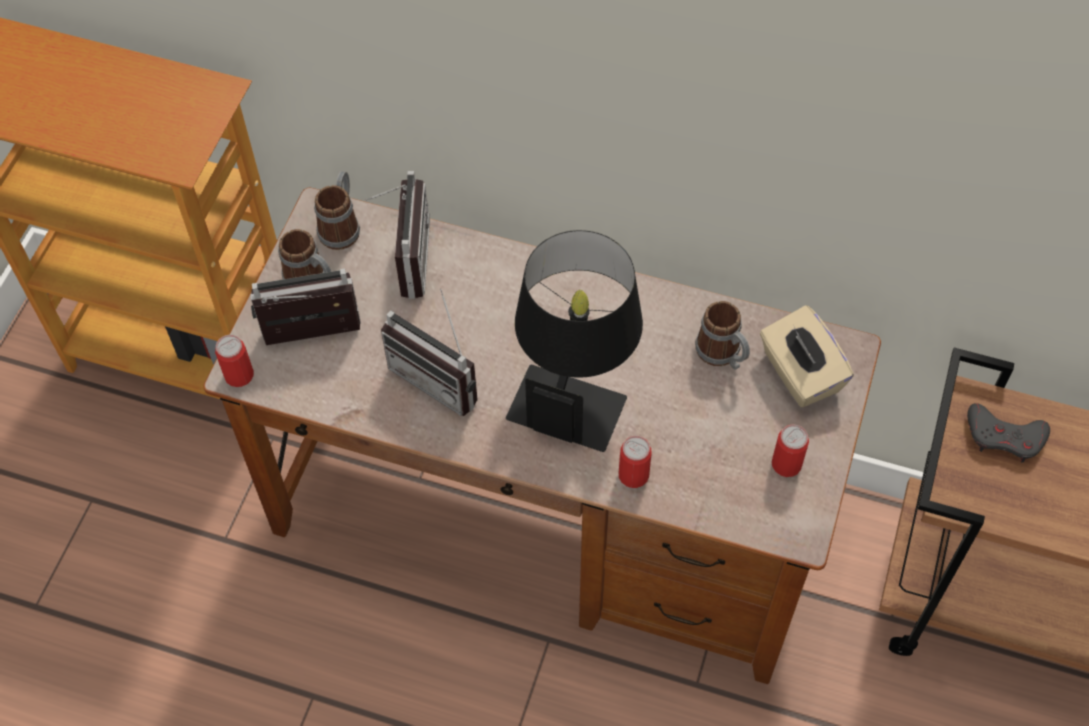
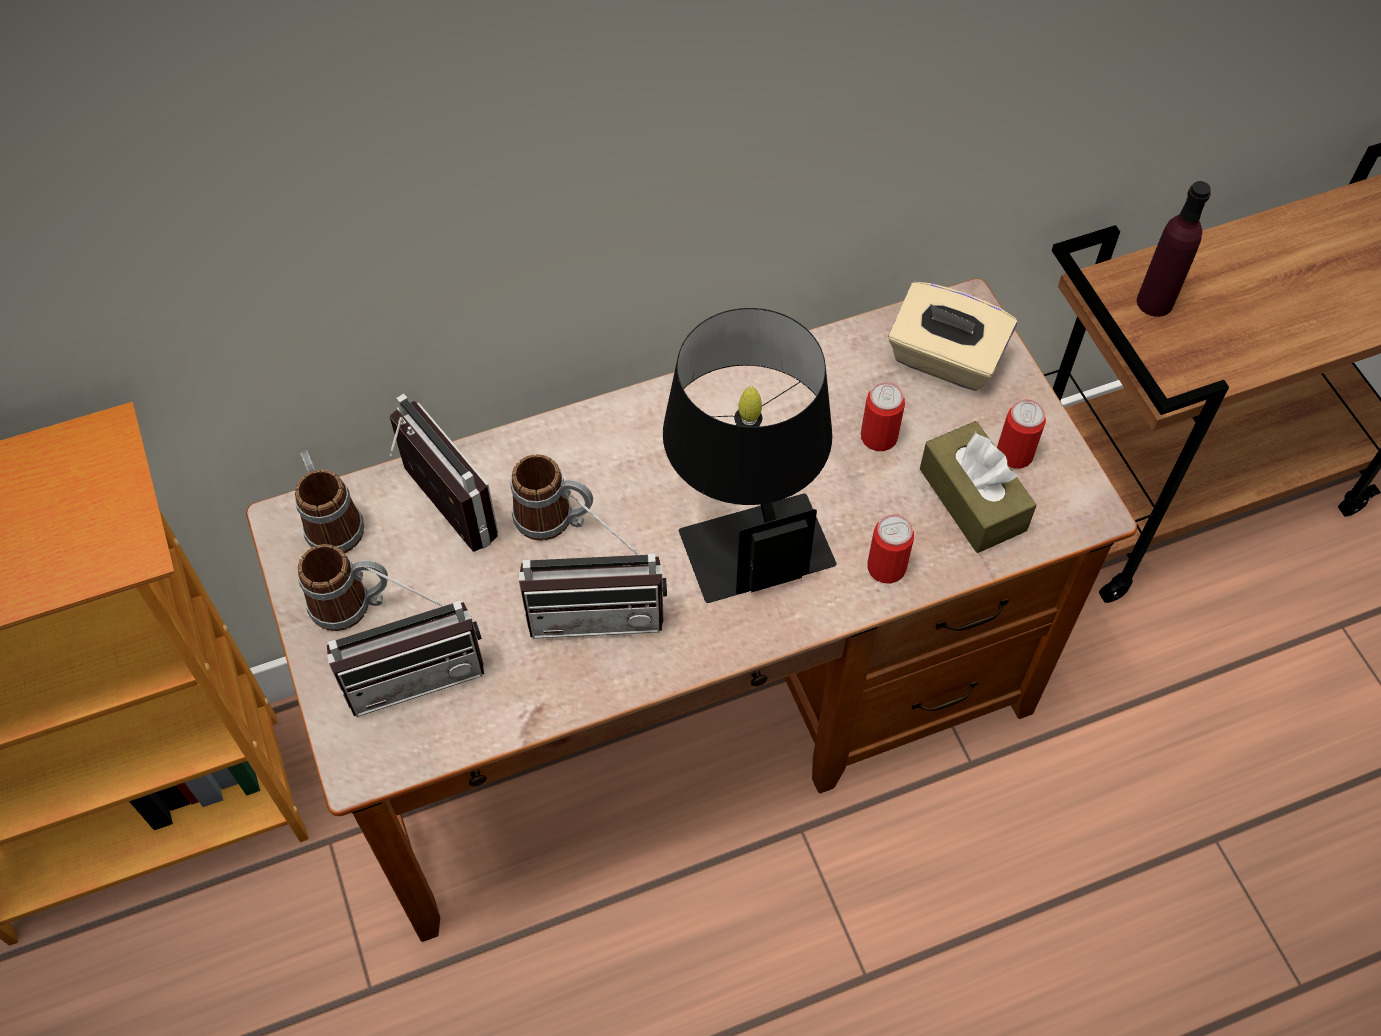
camera: 40 degrees left, 0 degrees up
(239, 375) = (363, 767): can -> can (879, 437)
(312, 340) = (414, 668): radio -> radio turned 150 degrees counterclockwise
(723, 355) = (857, 390): mug -> mug (554, 519)
(729, 472) = (972, 499): none -> brown tissue box
(1004, 437) = (1155, 302): grey game controller -> purple bottle

